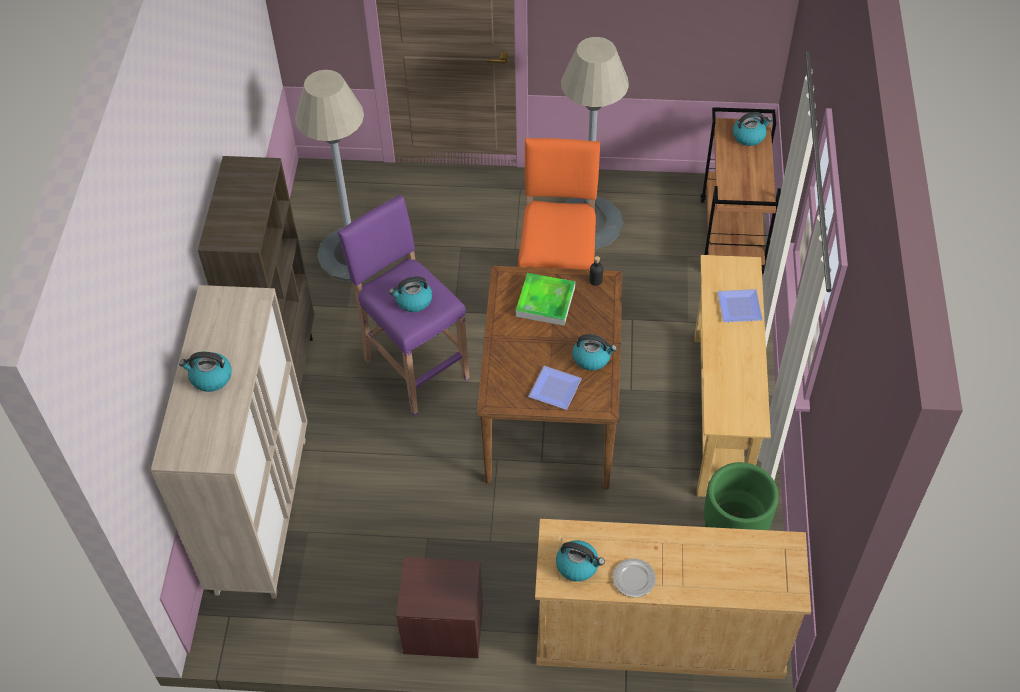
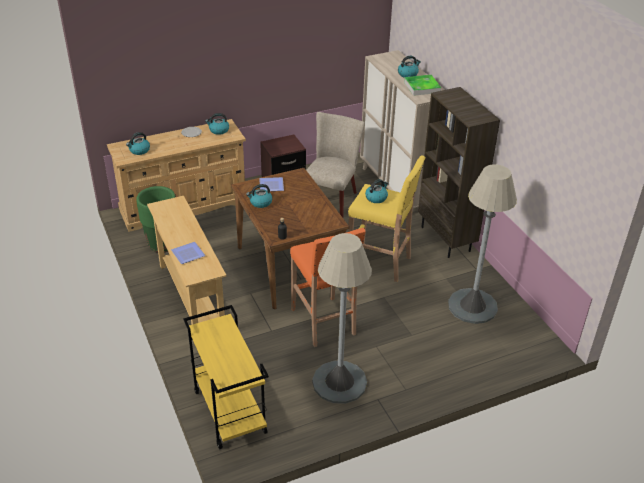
camera: 150 degrees right, 15 degrees down
(388, 539) = (331, 198): none -> beige chair
(414, 368) = (380, 263): purple stool -> yellow stool
(545, 302) = (304, 218): tray -> tray (422, 87)
(732, 236) = (229, 411): brown cart -> yellow cart
(749, 136) = (230, 374): kettle -> kettle (139, 150)

